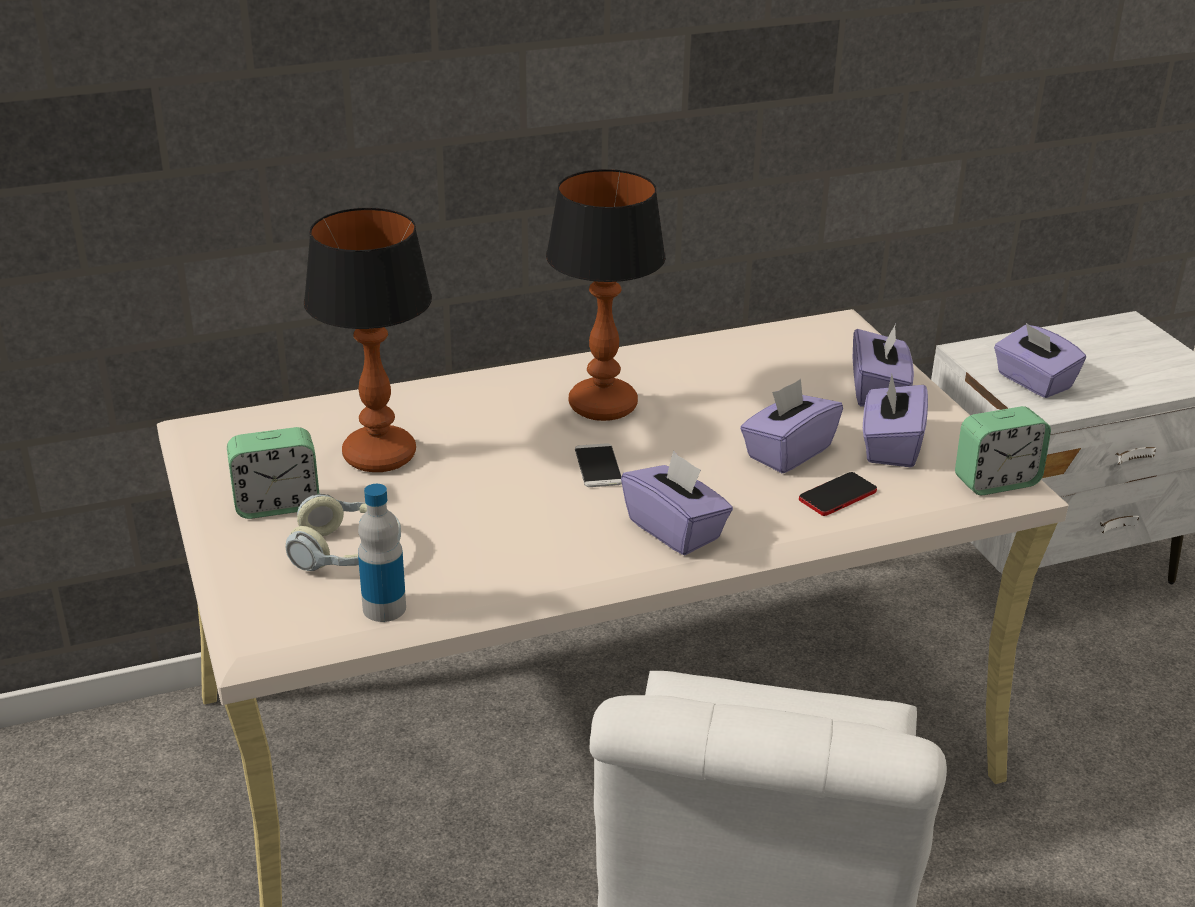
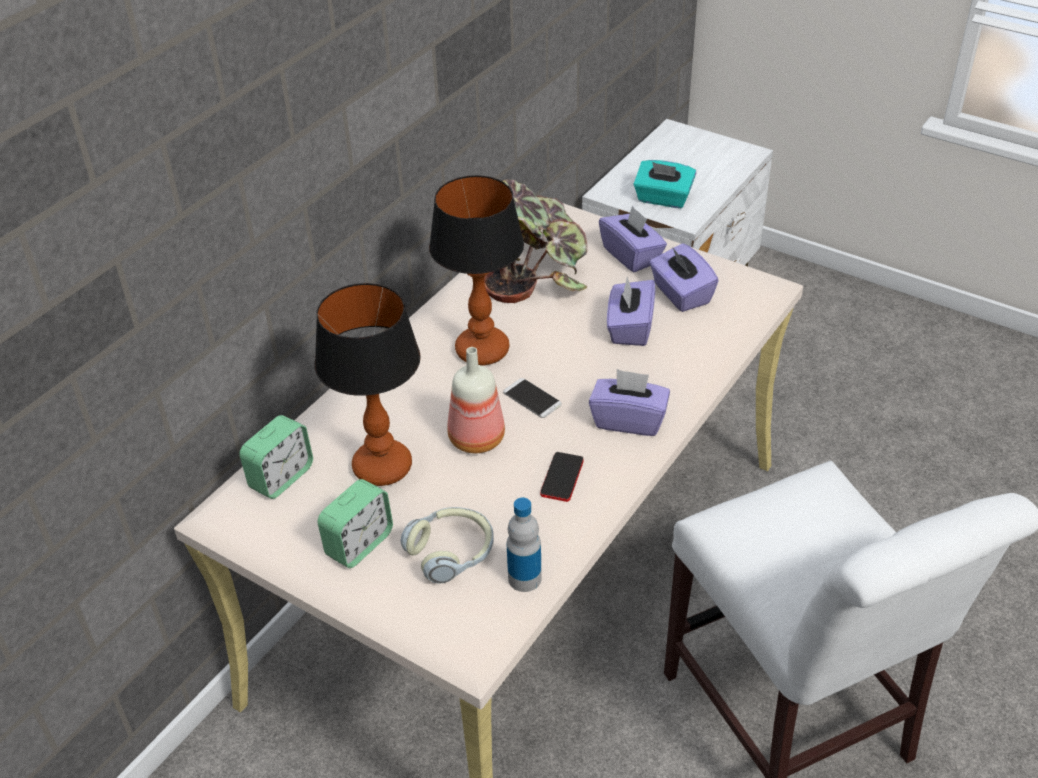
camera: 35 degrees left, 10 degrees up
(495, 473) = (474, 439): none -> bottle
(750, 364) = (536, 272): none -> potted plant
(837, 495) = (690, 345): phone -> phone (562, 477)
(996, 481) = (760, 290): alarm clock -> alarm clock (281, 477)
(1033, 382) = (663, 199): purple tissue box -> turquoise tissue box

